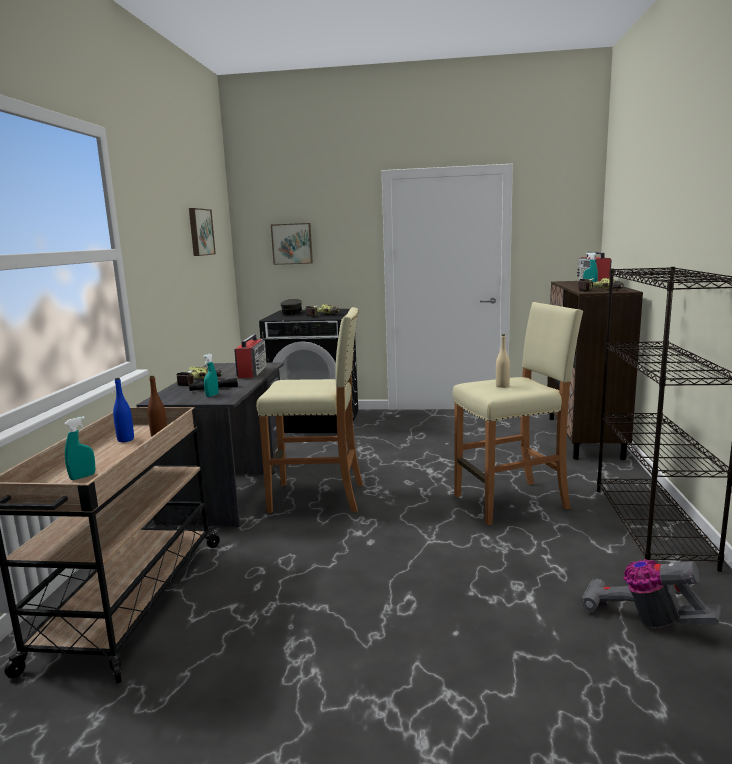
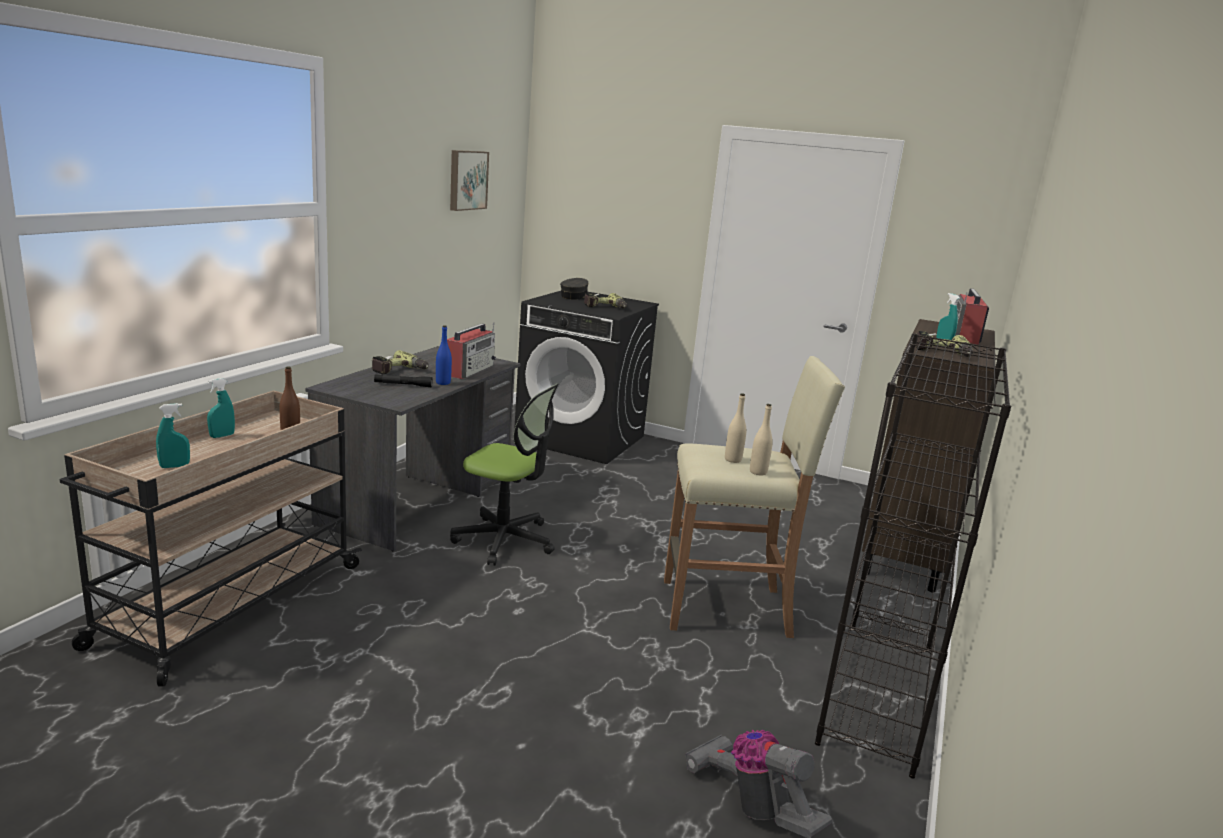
camera: 15 degrees right, 5 degrees up
(125, 440) = (256, 430): blue bottle -> blue bottle (443, 383)
(212, 395) = (392, 394): turquoise spray bottle -> turquoise spray bottle (222, 436)
(292, 244) = (596, 206): picture -> none
(318, 498) = (504, 540): beige stool -> office chair
(528, 389) = (758, 472): none -> beige bottle

